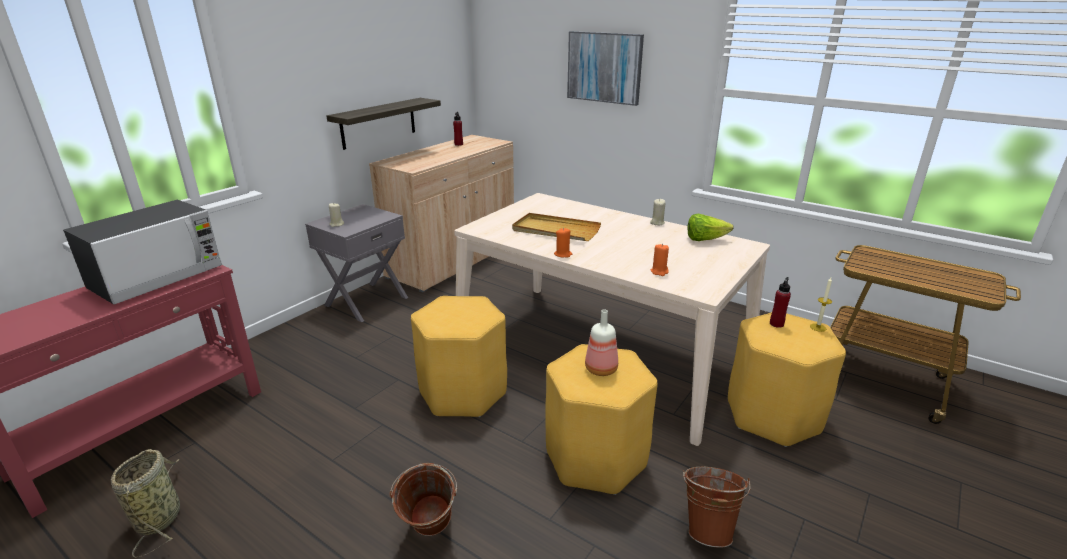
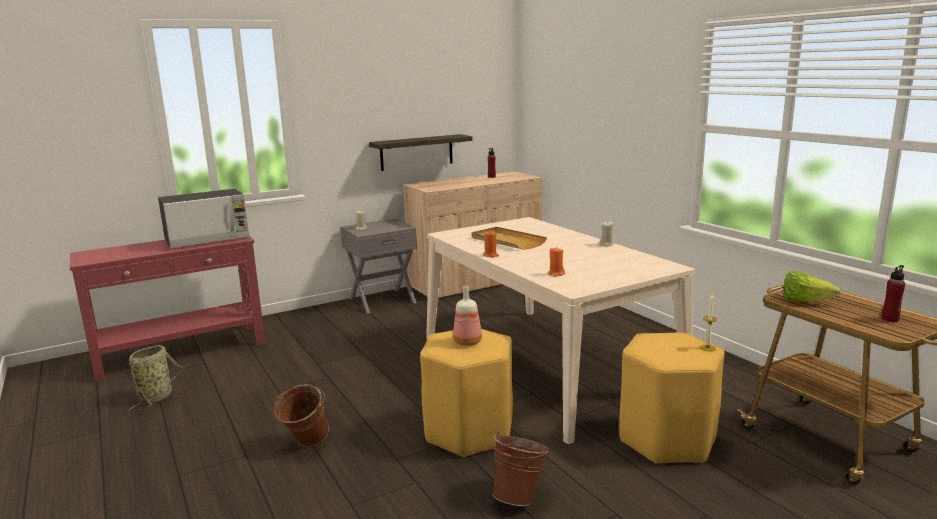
camera: 25 degrees right, 10 degrees down
(462, 392) = (403, 370): yellow stool -> none
(604, 67) = (612, 108): picture -> none
(705, 240) = (633, 259): lettuce -> lettuce (804, 302)
(776, 324) = (667, 339): red bottle -> red bottle (890, 319)

